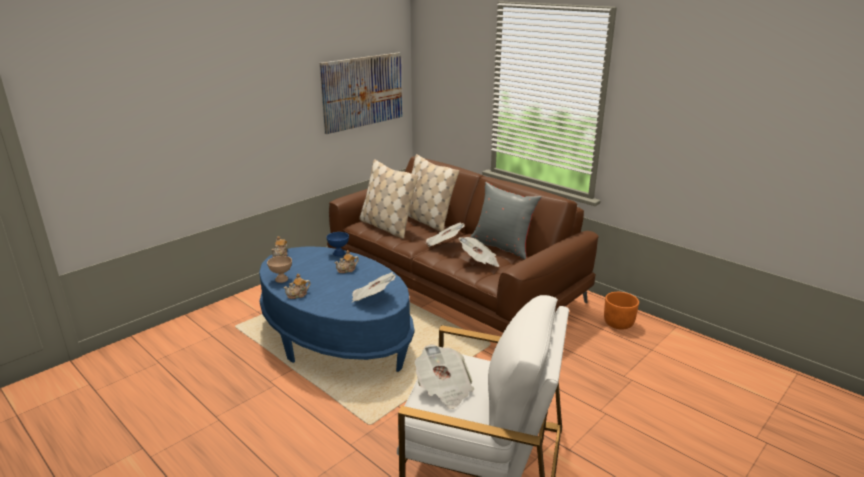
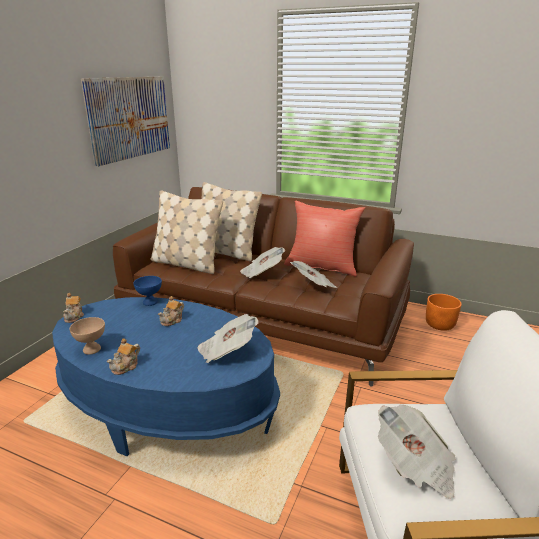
camera: 20 degrees left, 0 degrees up
(502, 246) = (322, 266): grey pillow -> red pillow

